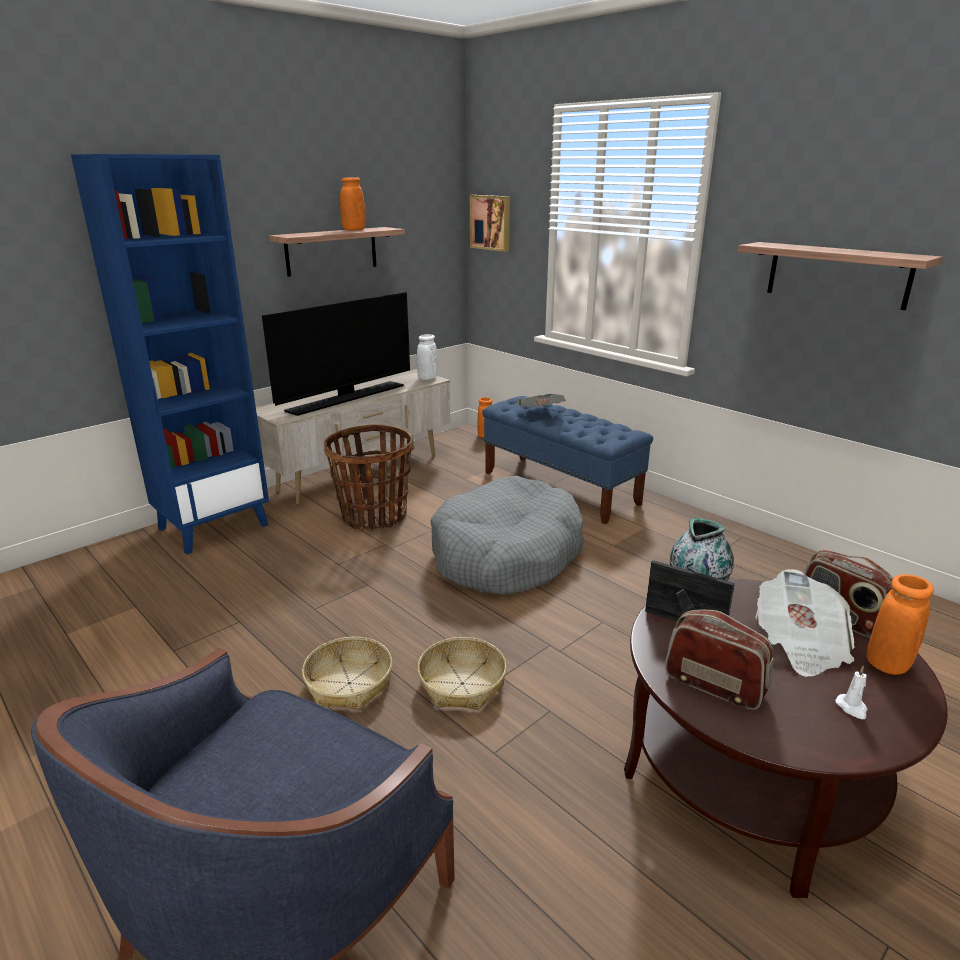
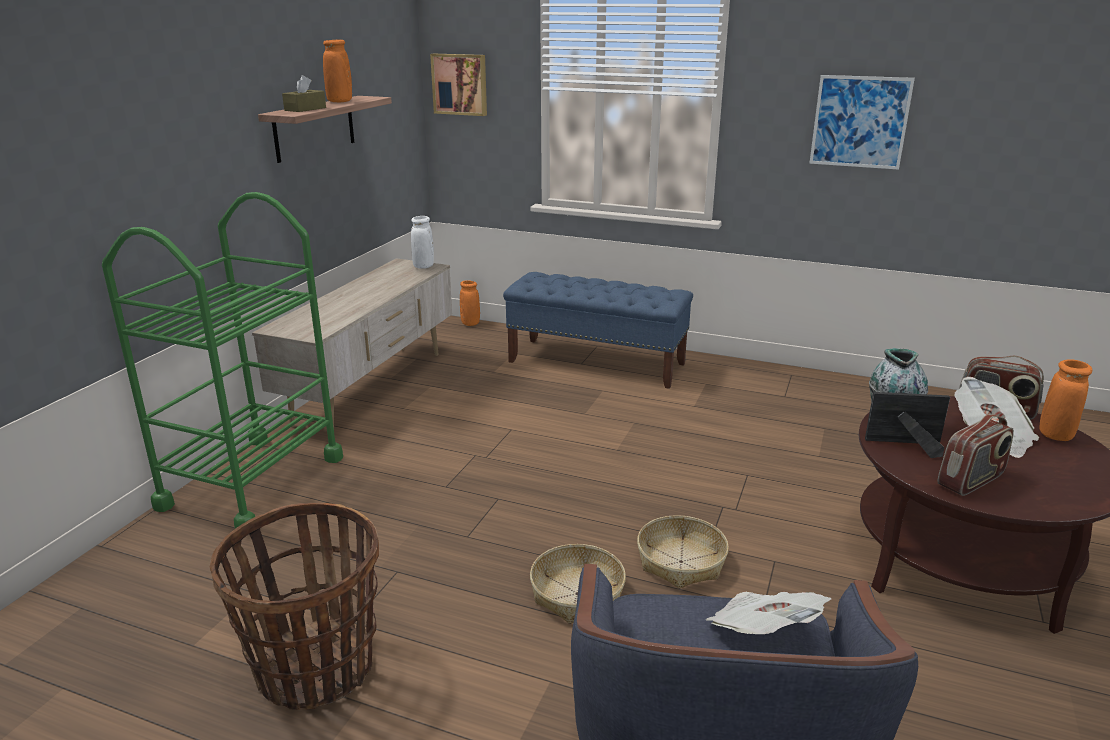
camera: 25 degrees left, 0 degrees up
(214, 526) = (252, 482): blue bookcase -> green cart
(311, 233) = (305, 109): none -> brown tissue box
(346, 398) = (360, 300): television -> none
(374, 517) = (435, 430): basket -> basket (315, 669)
(506, 555) = (607, 437): grey dog bed -> none
(540, 414) = (573, 287): newspaper -> newspaper (763, 633)
(714, 685) = (971, 480): radio -> radio turned 135 degrees clockwise
(837, 275) = (860, 122): shelf -> picture
(852, 708) = (1066, 470): white candle -> none

